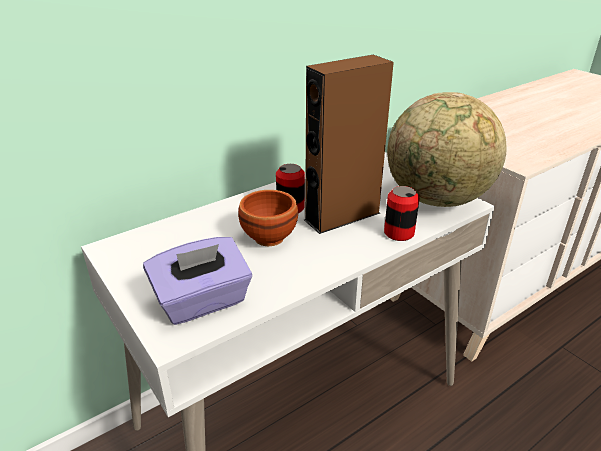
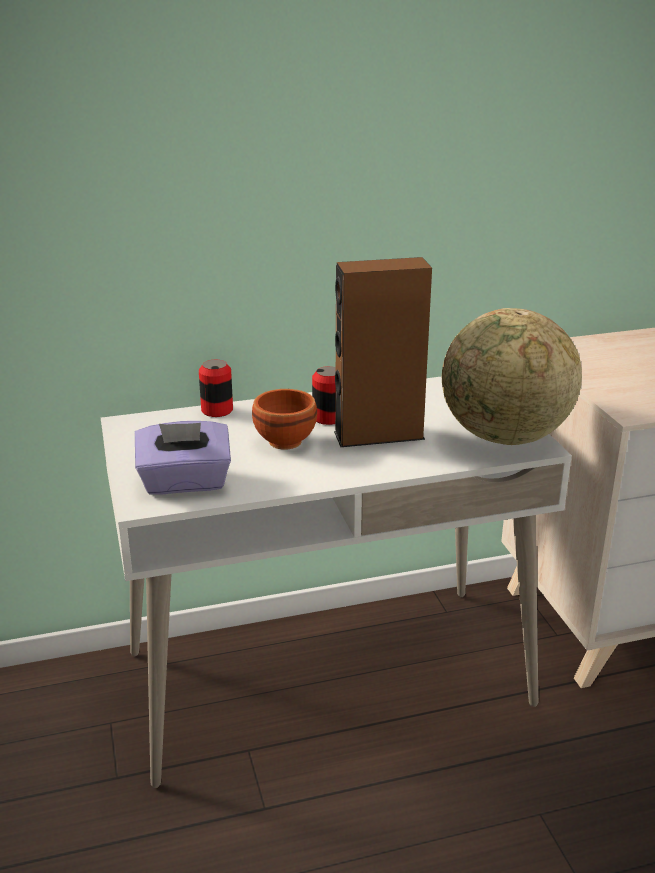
camera: 20 degrees right, 5 degrees down
(399, 233) = (428, 461): can -> can (217, 410)

